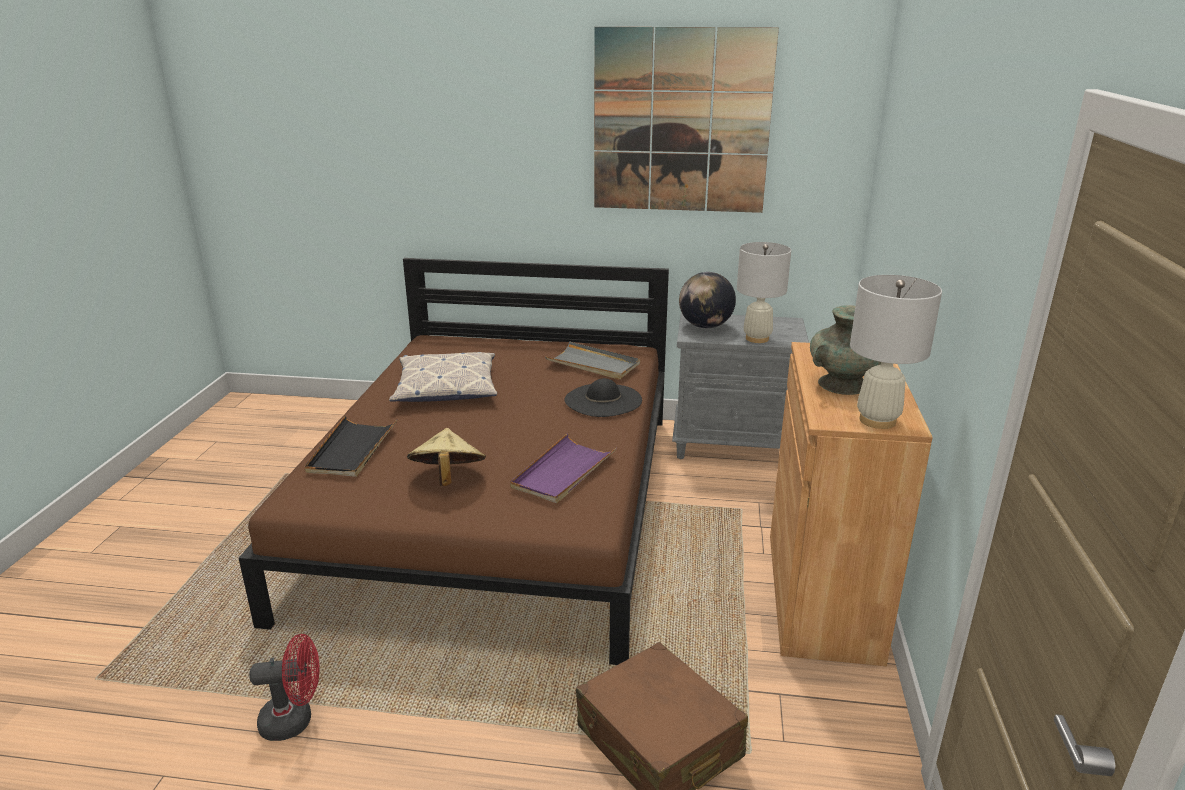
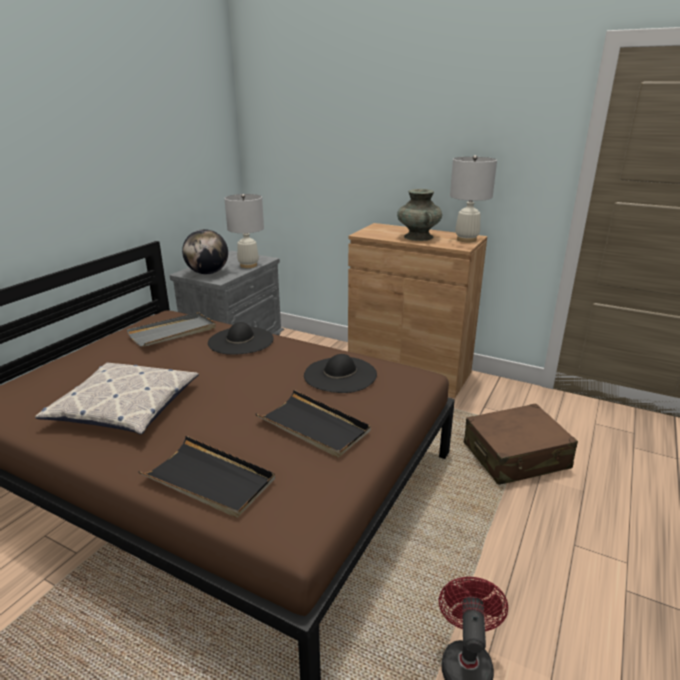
camera: 70 degrees left, 0 degrees up
(447, 478) = (314, 426): beige hat -> black tray
(563, 472) = (340, 374): purple tray -> black hat
(681, 122) = (134, 111): picture -> none

